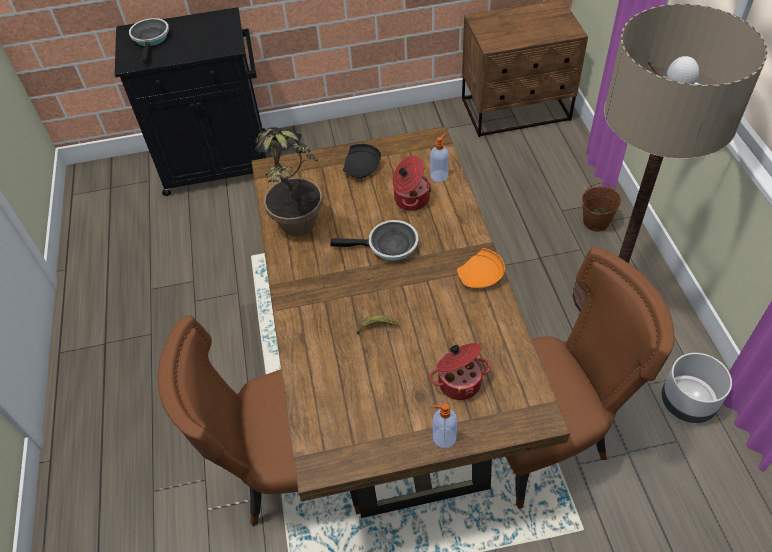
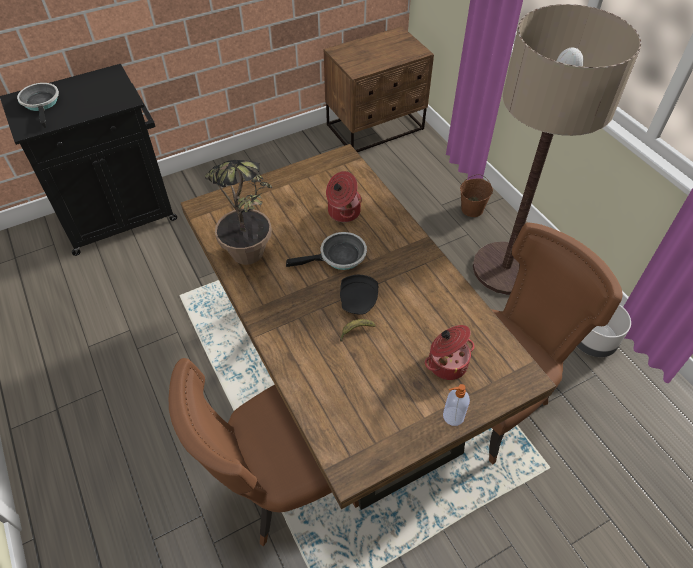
camera: 20 degrees left, 0 degrees up
(362, 168) = (288, 192): black plate -> black plate (359, 300)
(439, 175) = (360, 187): soap dispenser -> none
(481, 277) = (430, 268): orange plate -> none

